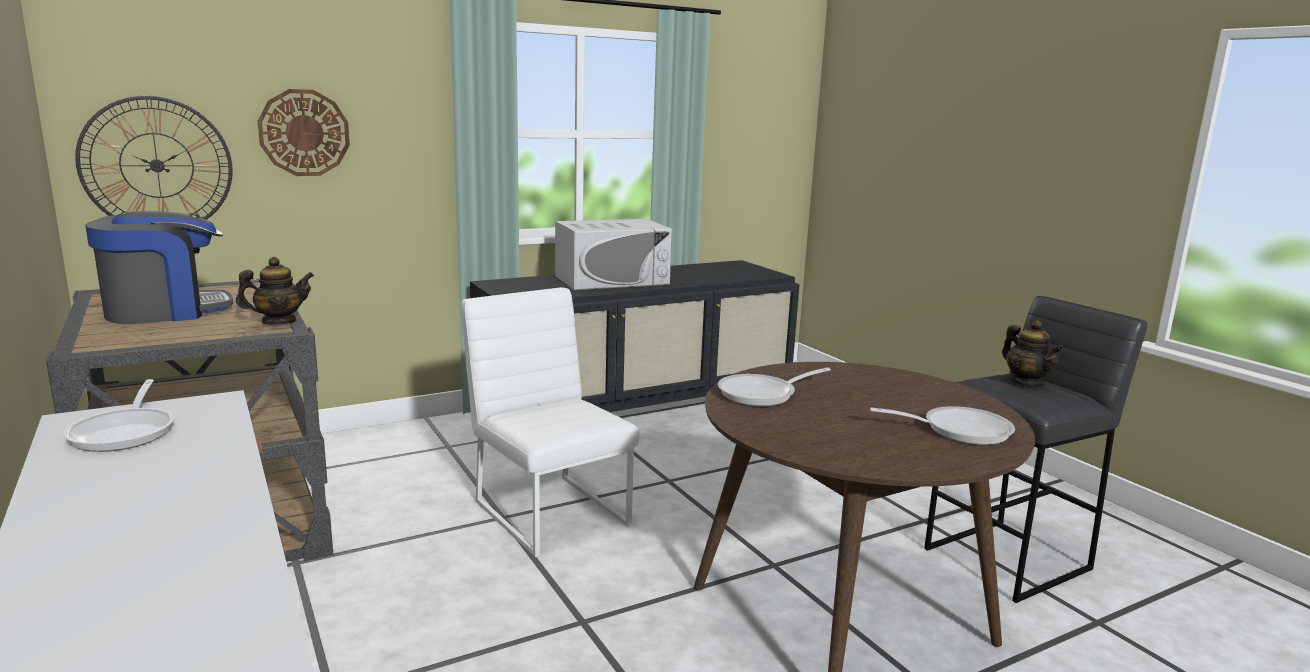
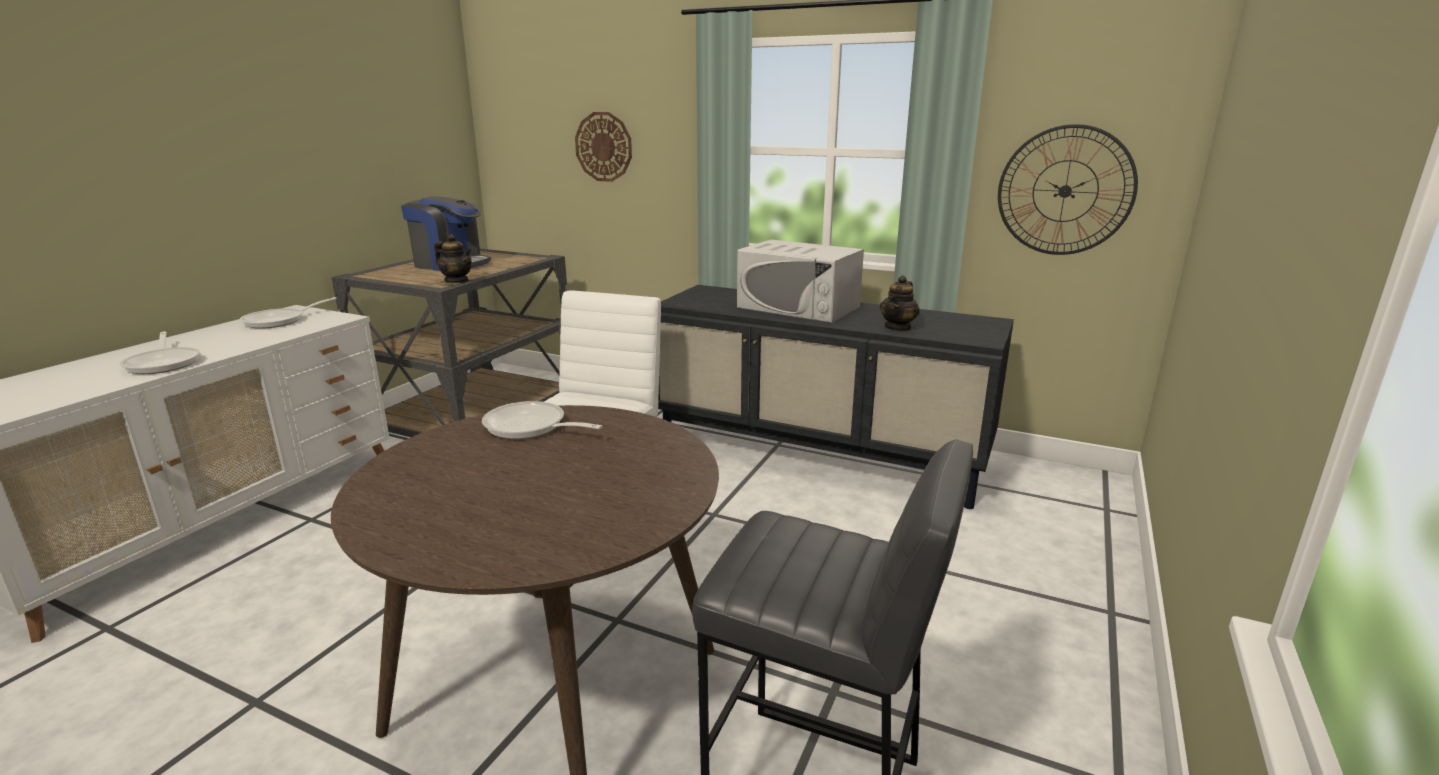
camera: 55 degrees right, 5 degrees up
(157, 165) = (524, 168): wall clock -> wall clock (1065, 191)
(958, 430) = (515, 533): frying pan -> frying pan (164, 363)
(1026, 382) = (820, 553): teapot -> teapot (898, 327)

